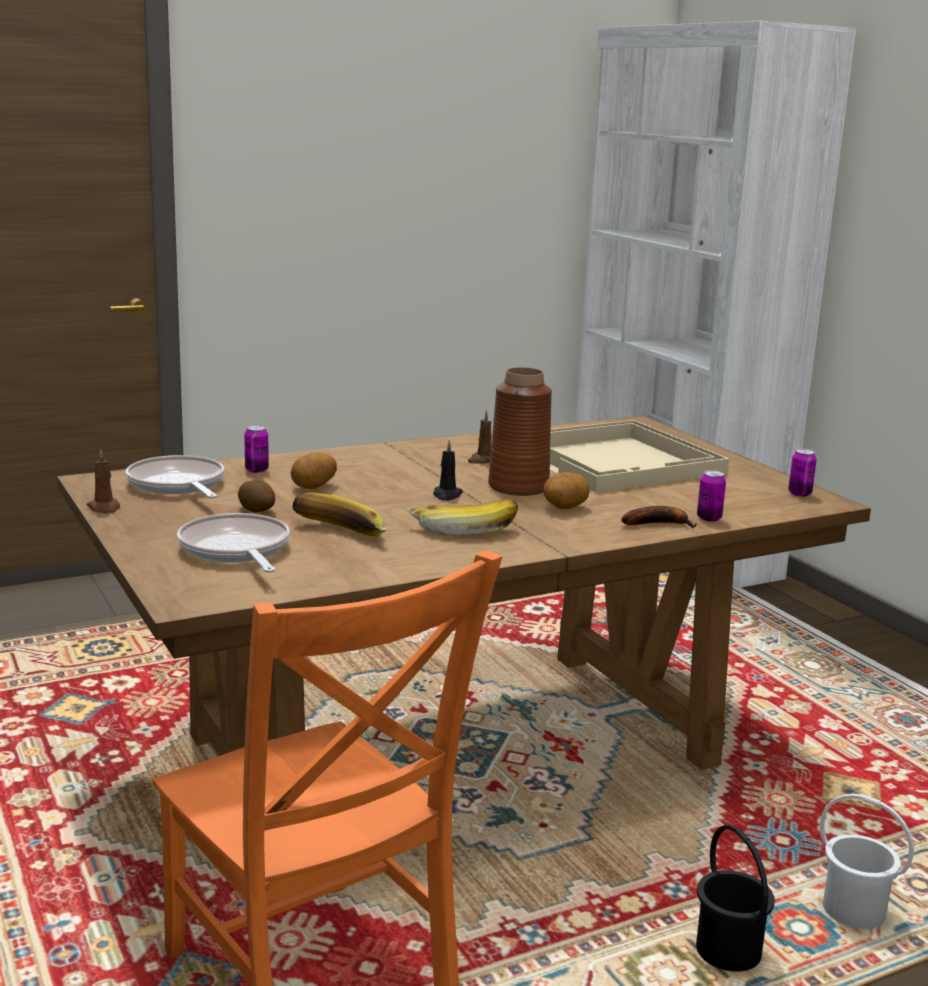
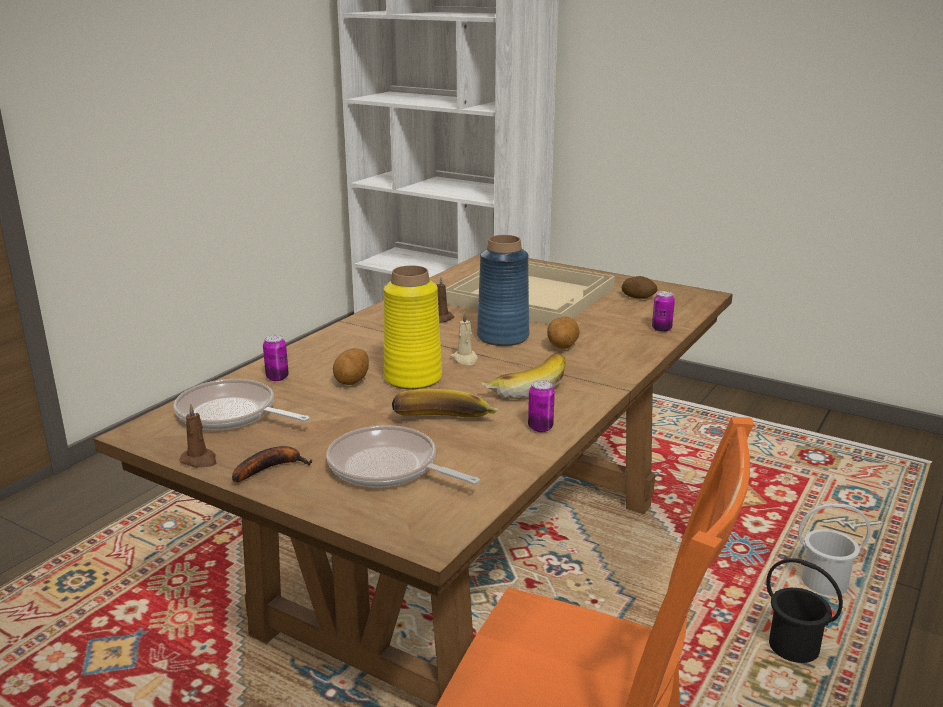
camera: 30 degrees left, 5 degrees up
(257, 510) = (341, 419): potato -> potato (638, 297)
(372, 497) = (413, 378): none -> yellow vase
(447, 495) = (465, 359): black candle -> beige candle
(519, 487) = (503, 337): brown vase -> blue vase
(658, 523) = (640, 343): banana -> banana (271, 468)
(799, 493) = (679, 293): can -> can (540, 427)

